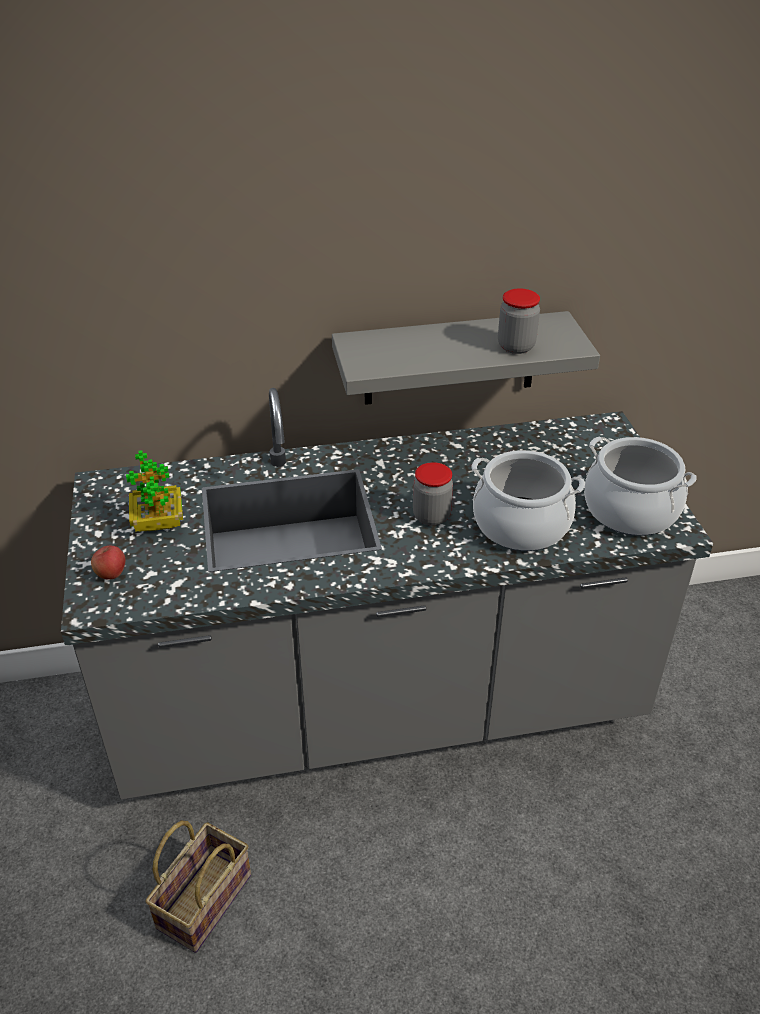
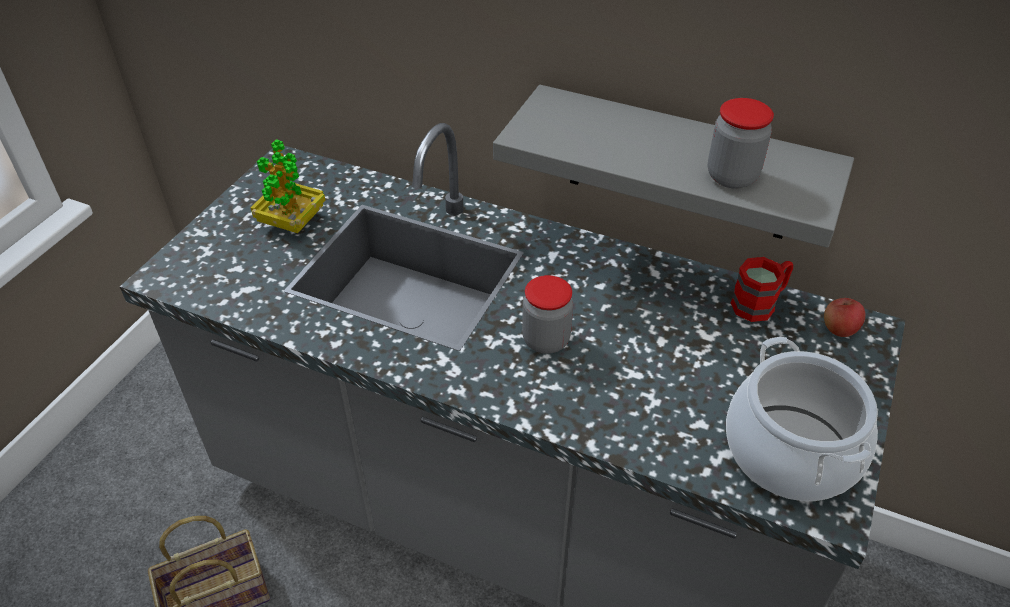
camera: 35 degrees right, 5 degrees up
(111, 573) = (208, 252): apple -> apple (839, 329)
(521, 524) = (635, 400): cooking pot -> none
(537, 436) = (760, 303): none -> red mug

